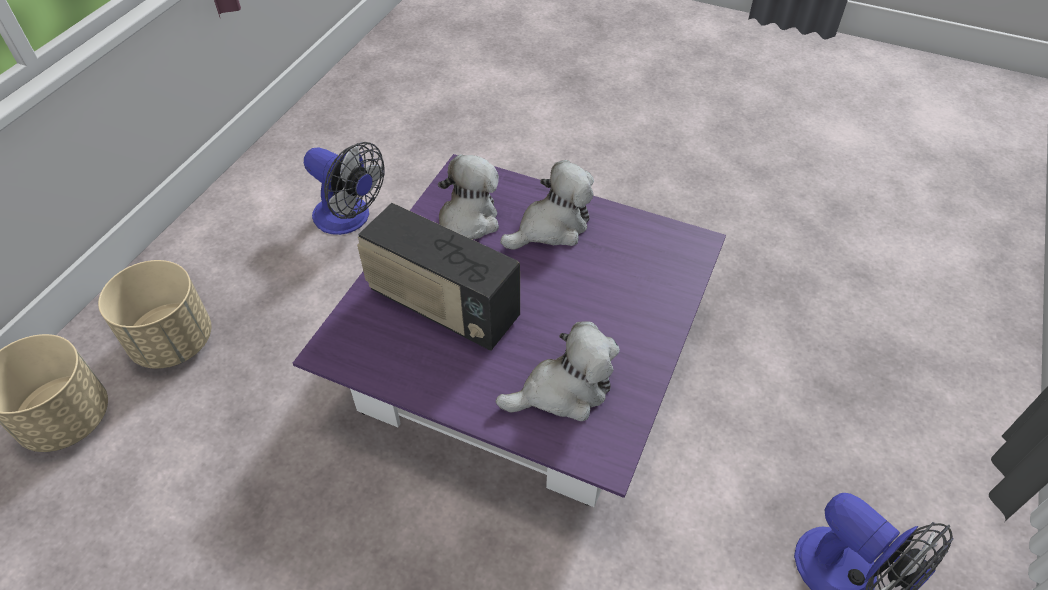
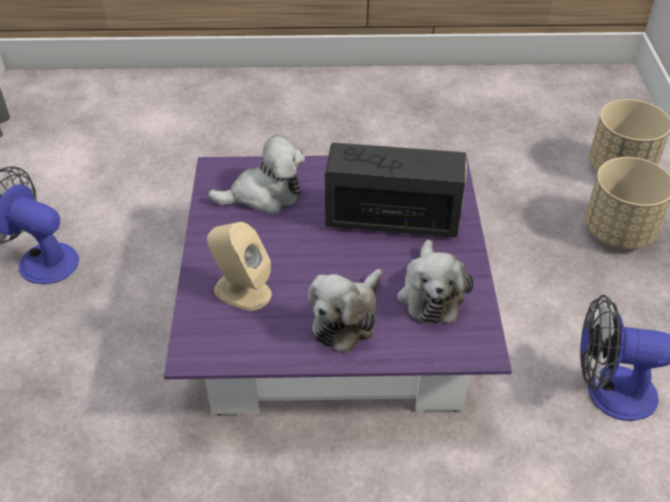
camera: 155 degrees right, 5 degrees down
(563, 391) = (264, 195): plush toy -> plush toy turned 150 degrees counterclockwise
(634, 283) = (242, 291): none -> beige speaker

